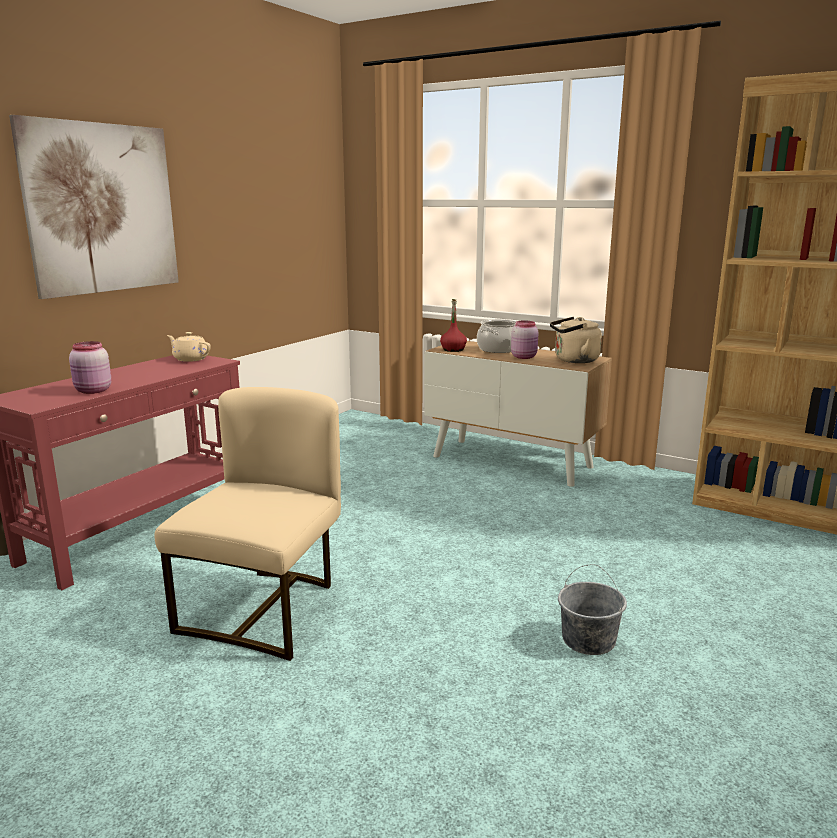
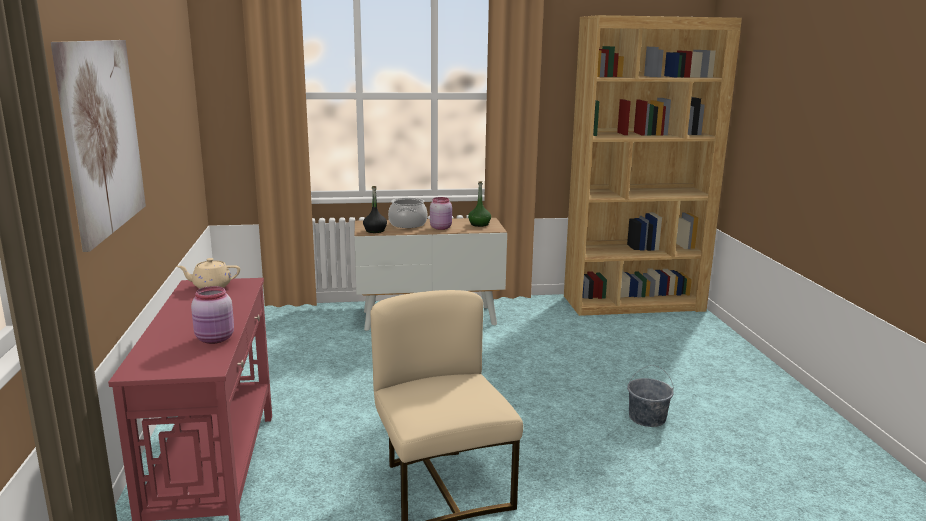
camera: 40 degrees left, 0 degrees up
(453, 349) = (375, 231): red bottle -> black bottle
(573, 360) = (479, 224): beige kettle -> green bottle

